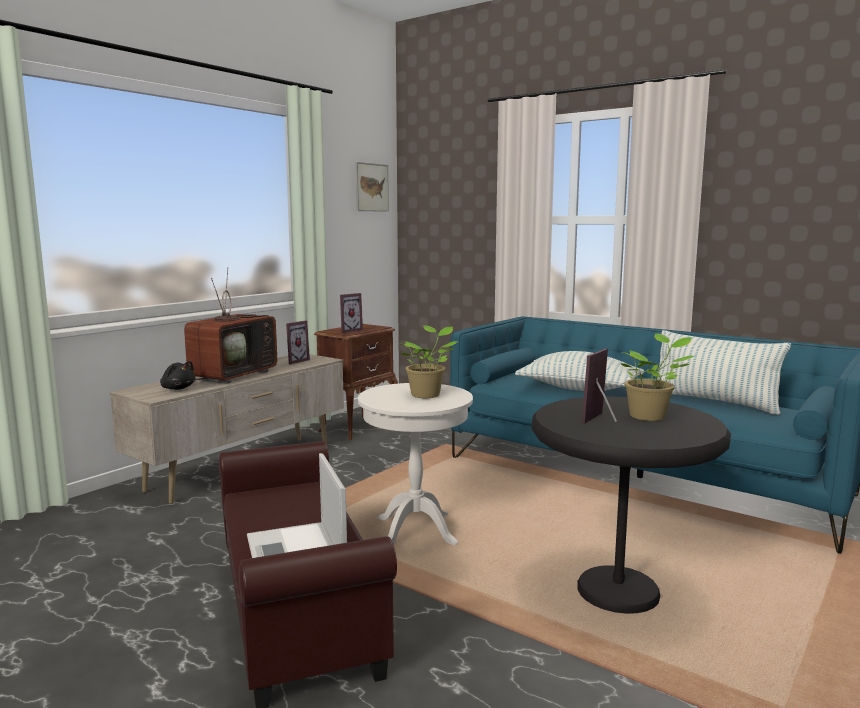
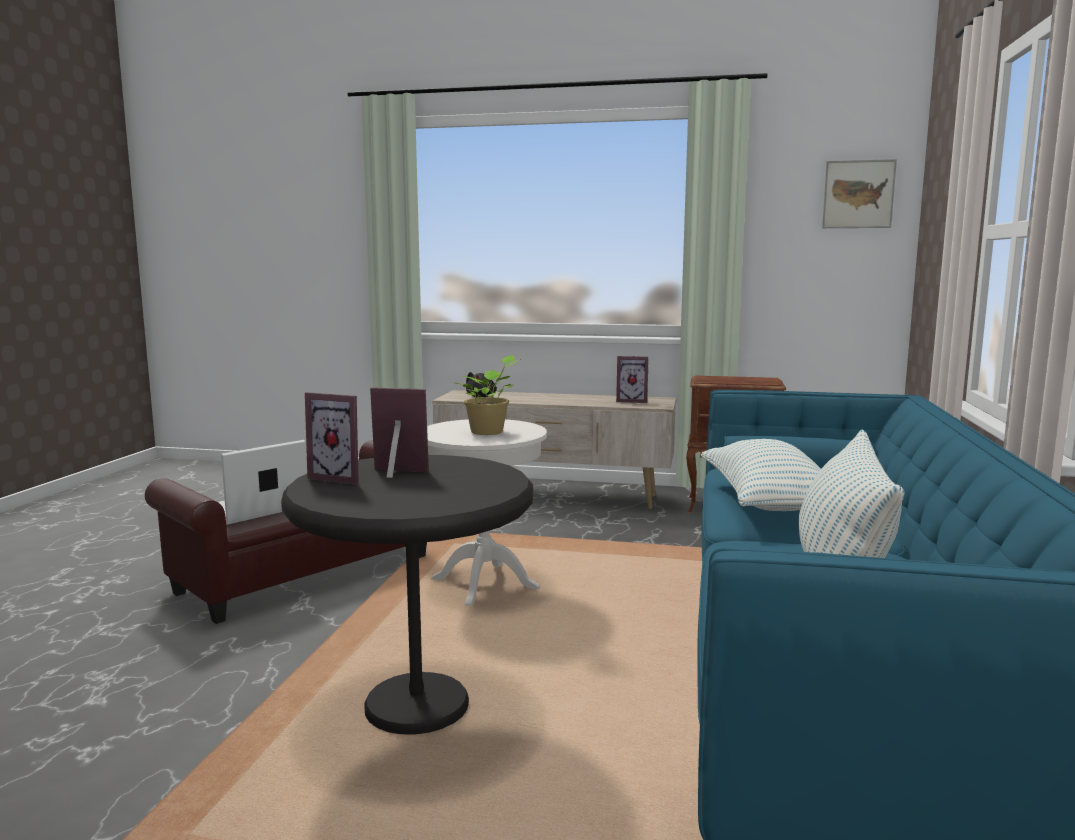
camera: 65 degrees right, 0 degrees up
(234, 375) = (548, 398): television -> none
(348, 330) = (719, 379): picture frame -> picture frame (341, 477)
(650, 416) = (430, 488): potted plant -> none

